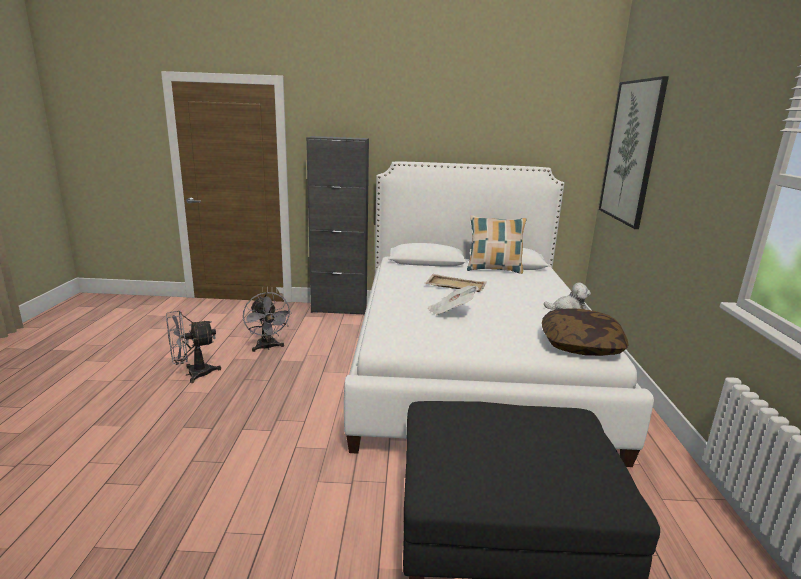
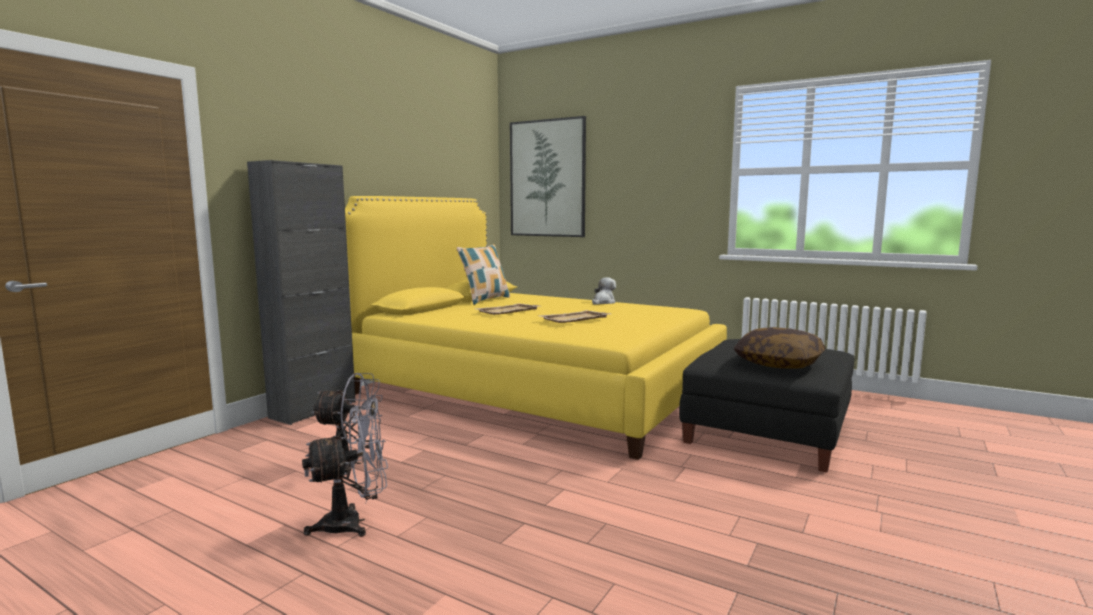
camera: 60 degrees left, 10 degrees down
(193, 374) = (352, 523): grey fan -> grey fan turned 120 degrees counterclockwise
(451, 312) = (574, 319): newspaper -> beige tray
(469, 365) = (537, 389): white bed -> yellow bed
(580, 345) = (669, 310): pillow -> pillow (778, 363)

